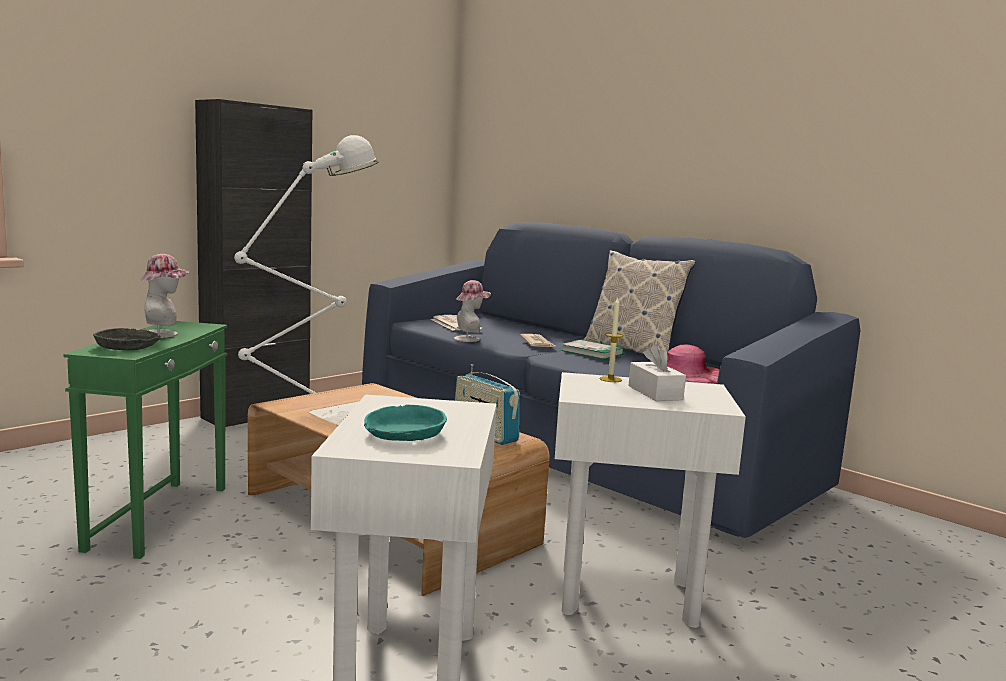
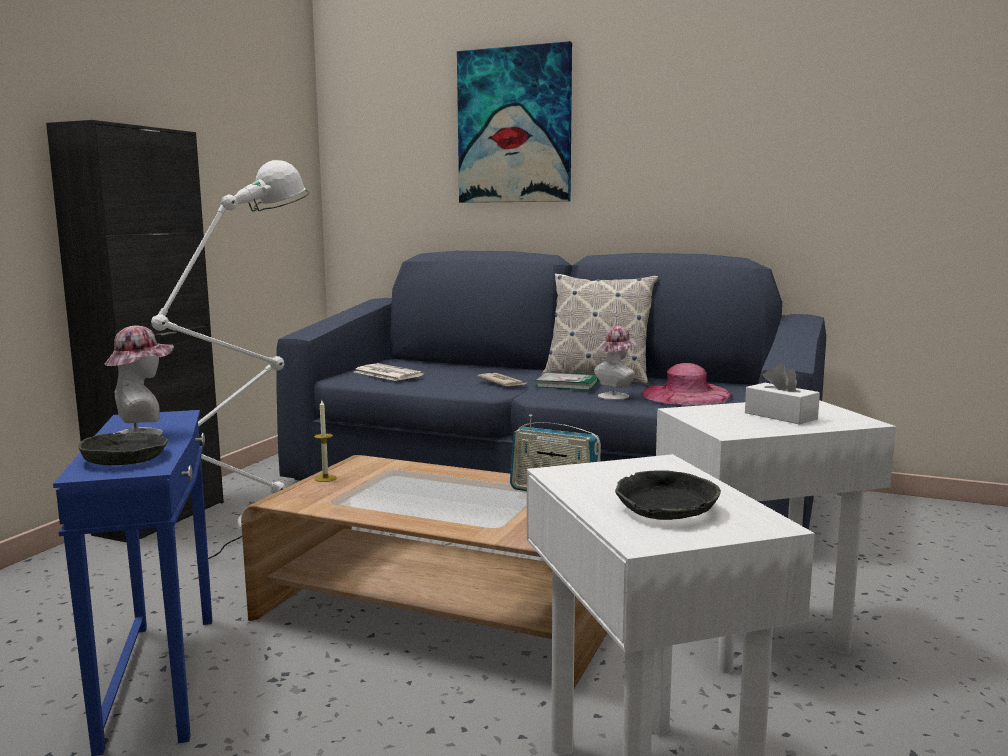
camera: 20 degrees left, 0 degrees up
(160, 517) = (162, 677): green side table -> blue side table
(404, 434) = (665, 509): turquoise bowl -> grey bowl
(470, 339) = (427, 387): hat -> hat (616, 395)
(604, 111) = (514, 126): none -> picture
(610, 379) = (715, 408): candle -> candle (325, 478)

